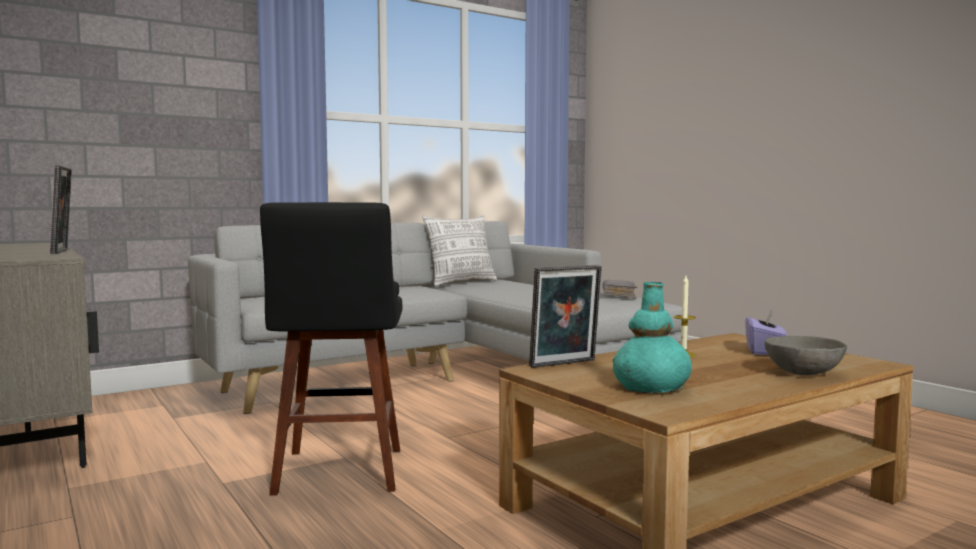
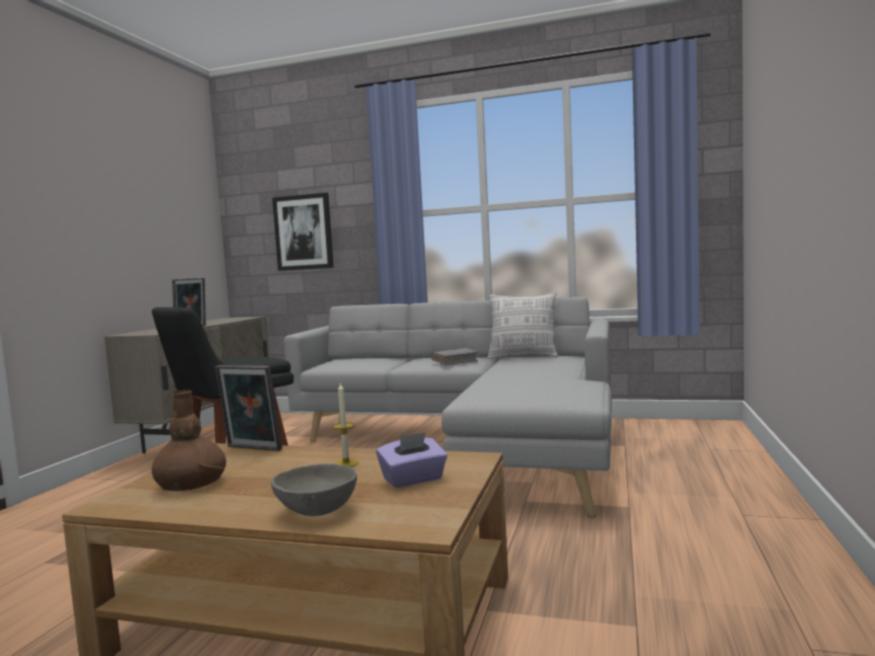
camera: 50 degrees right, 0 degrees up
(129, 116) = (303, 232): none -> picture
(619, 296) = (567, 389): grey book -> grey book (454, 362)
(651, 387) = (190, 484): turquoise vase -> brown vase

